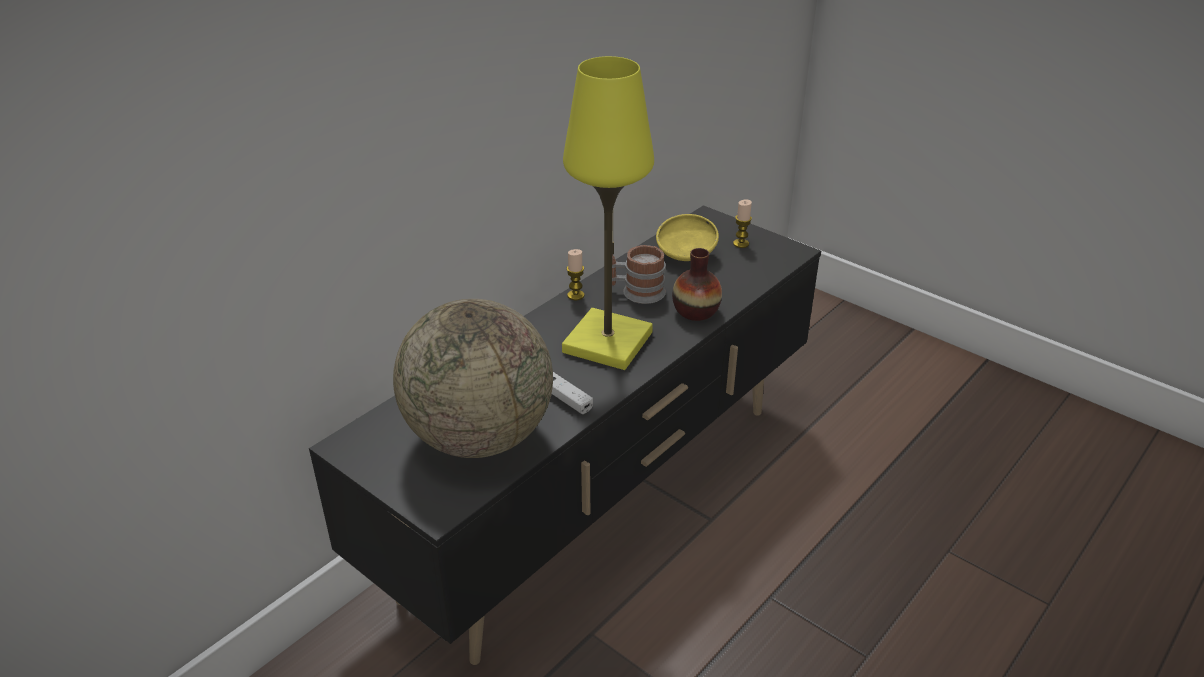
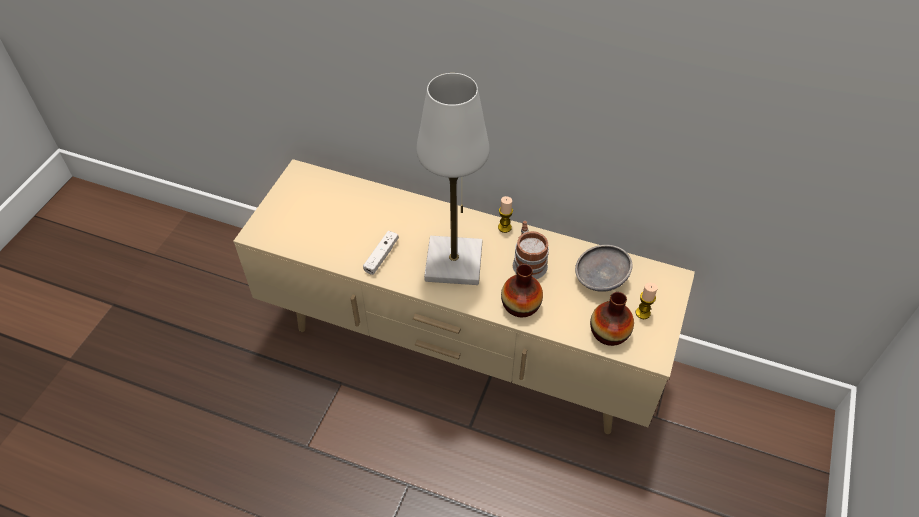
camera: 70 degrees right, 15 degrees up
(479, 437) = (326, 228): globe -> none
(601, 499) = (461, 352): black tv stand -> beige tv stand
(607, 342) = (454, 262): yellow table lamp -> white table lamp
(685, 256) = (599, 279): yellow bowl -> grey bowl
(757, 268) = (609, 332): none -> vase

